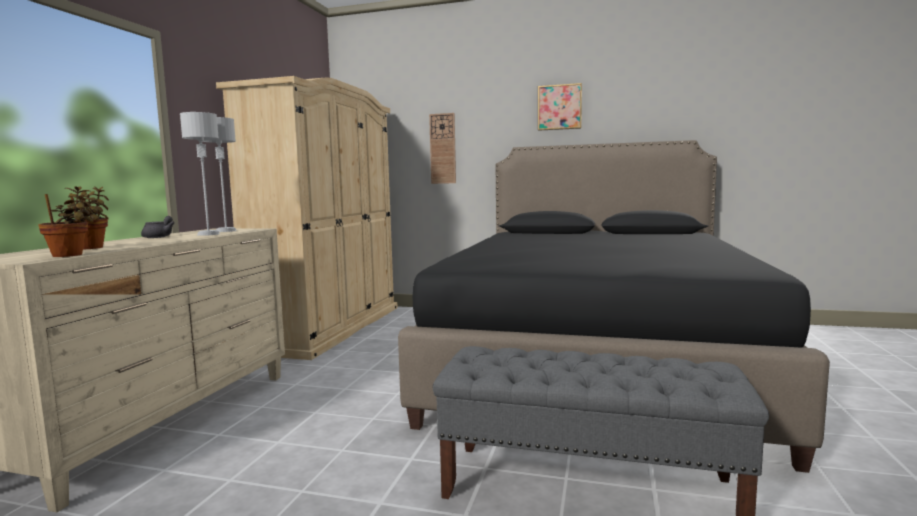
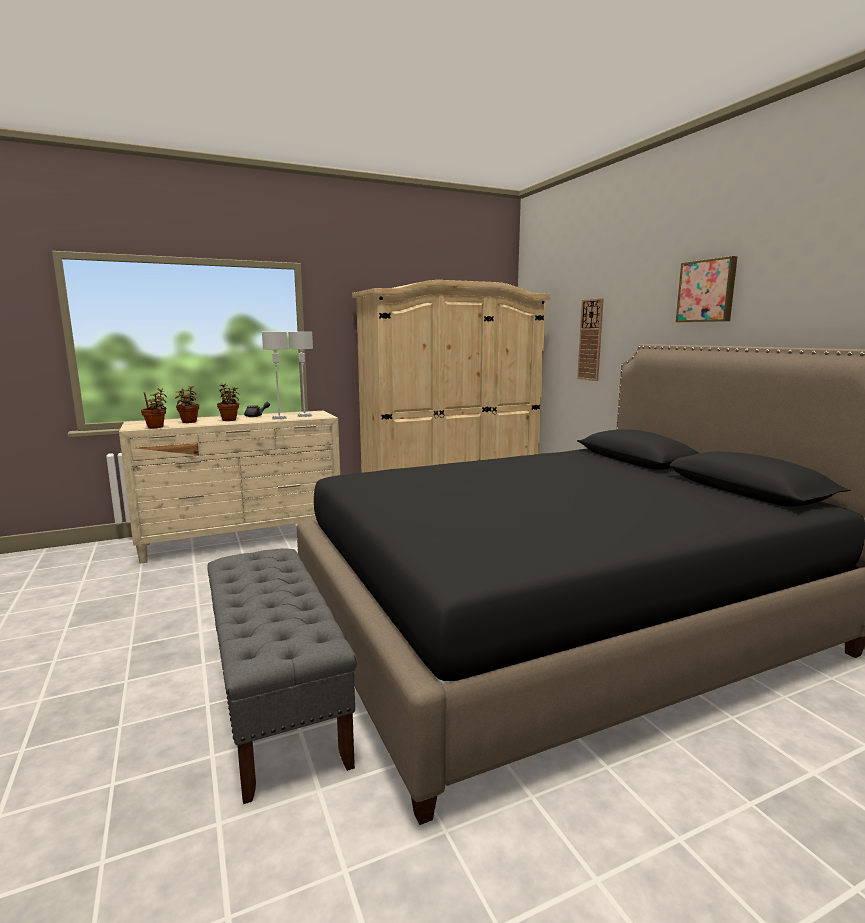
camera: 50 degrees right, 5 degrees up
(144, 241) = (229, 420): none -> potted plant

